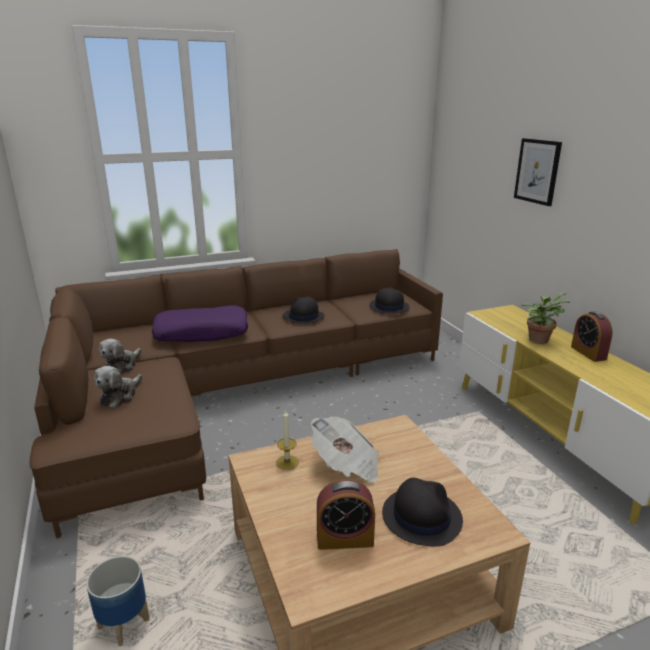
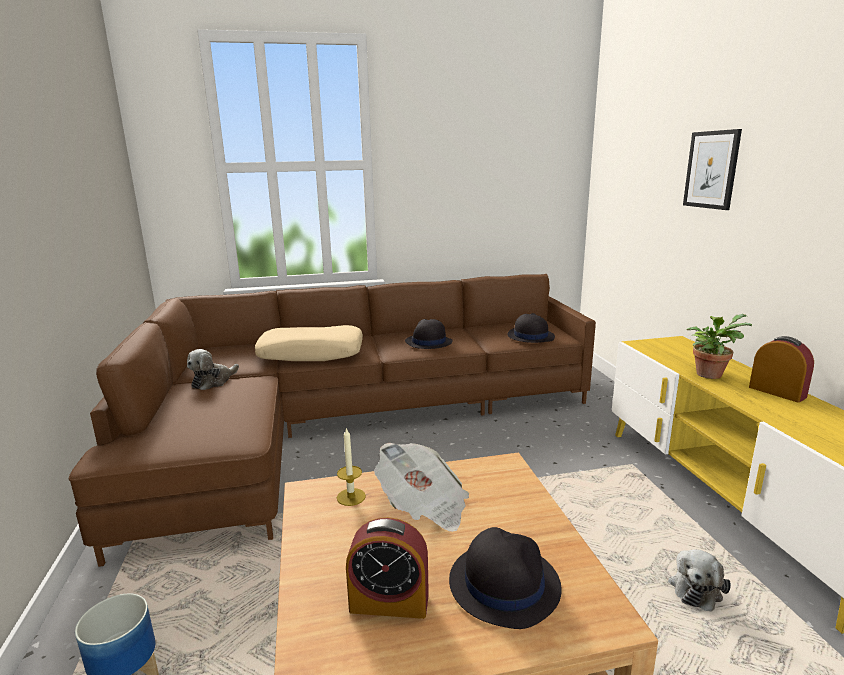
camera: 10 degrees right, 5 degrees down
(120, 396) = (195, 410): plush toy -> plush toy (696, 588)
(202, 333) = (311, 354): purple pillow -> beige pillow
(588, 353) = (777, 392): alarm clock -> alarm clock turned 150 degrees clockwise

